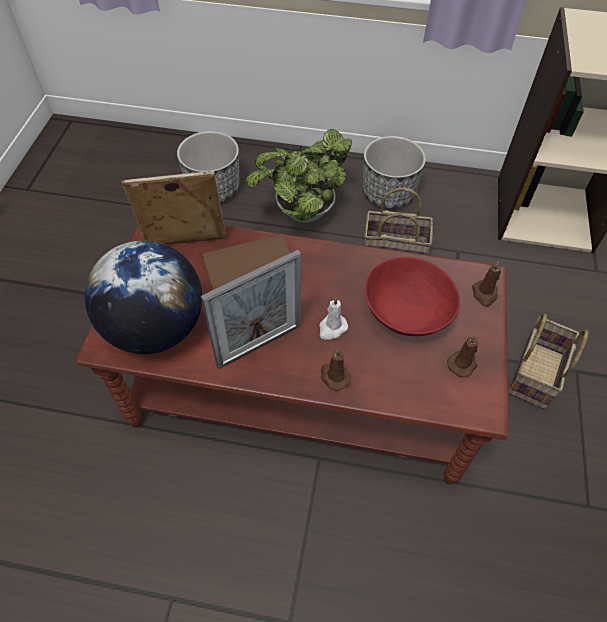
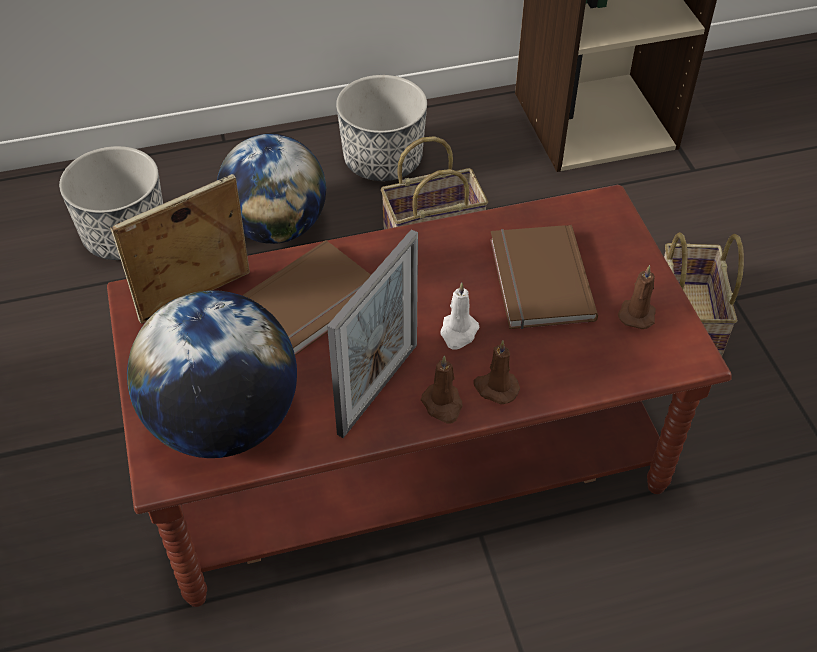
camera: 25 degrees left, 5 degrees down
(301, 214) = (276, 227): potted plant -> globe
(405, 313) = (537, 280): red bowl -> brown book
(484, 294) = (616, 225): brown candle -> brown candle (443, 405)

